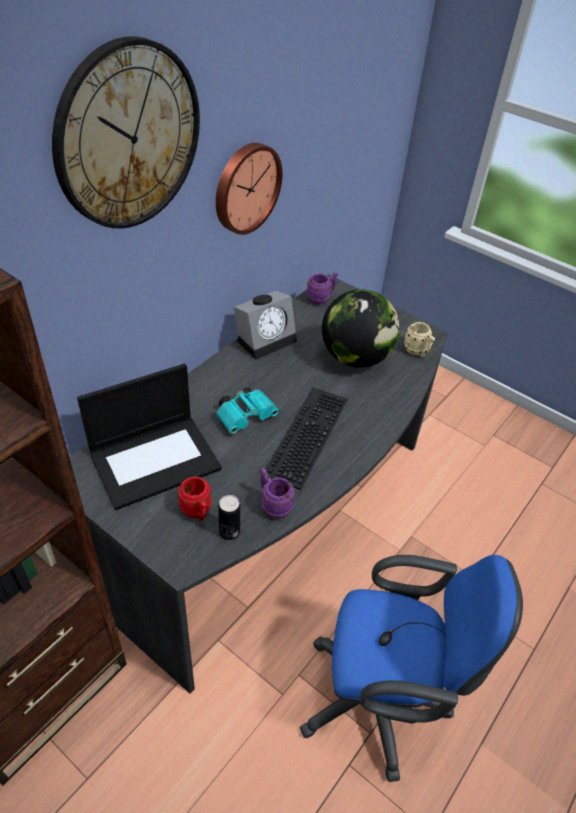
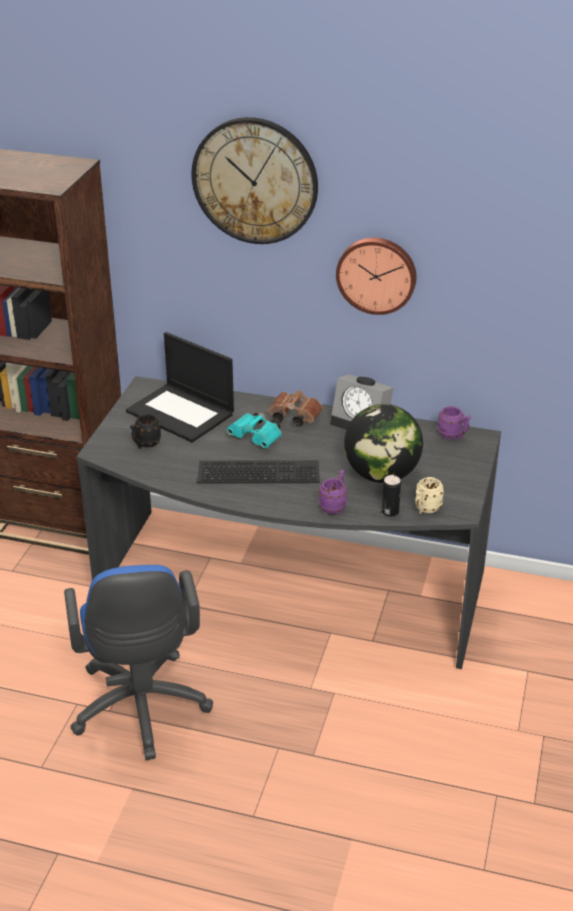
camera: 70 degrees right, 10 degrees down
(197, 512) = (145, 444): red mug -> black mug
(226, 379) = (292, 417): none -> brown binoculars
(229, 532) = (136, 462): can -> can (390, 512)
(273, 505) = (173, 474): purple mug -> purple mug (334, 506)

